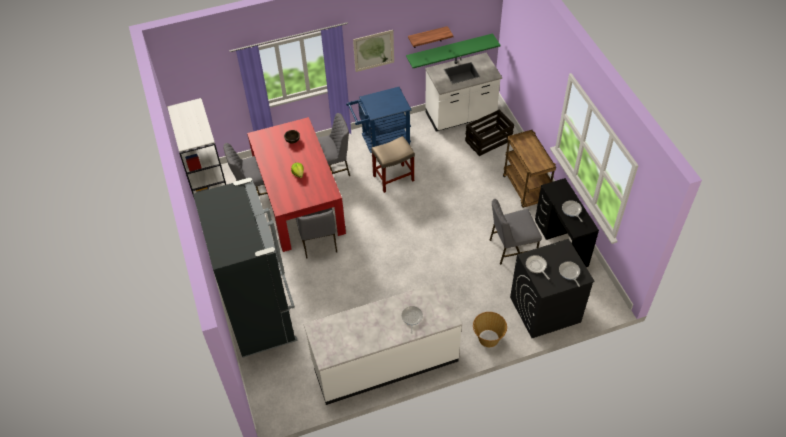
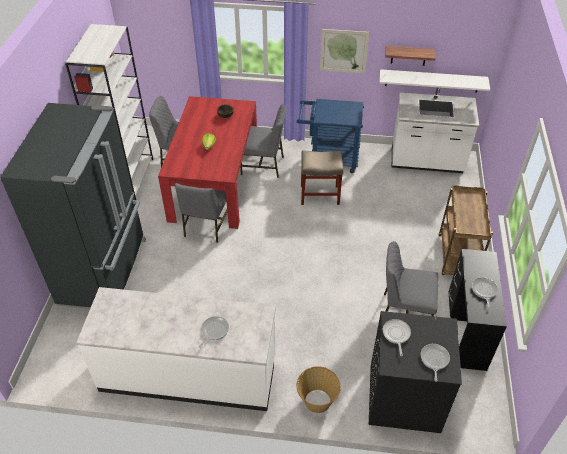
camera: 25 degrees right, 5 degrees down
(449, 50) = (432, 81): green shelf -> white shelf
(488, 140) = (443, 194): crate -> none

